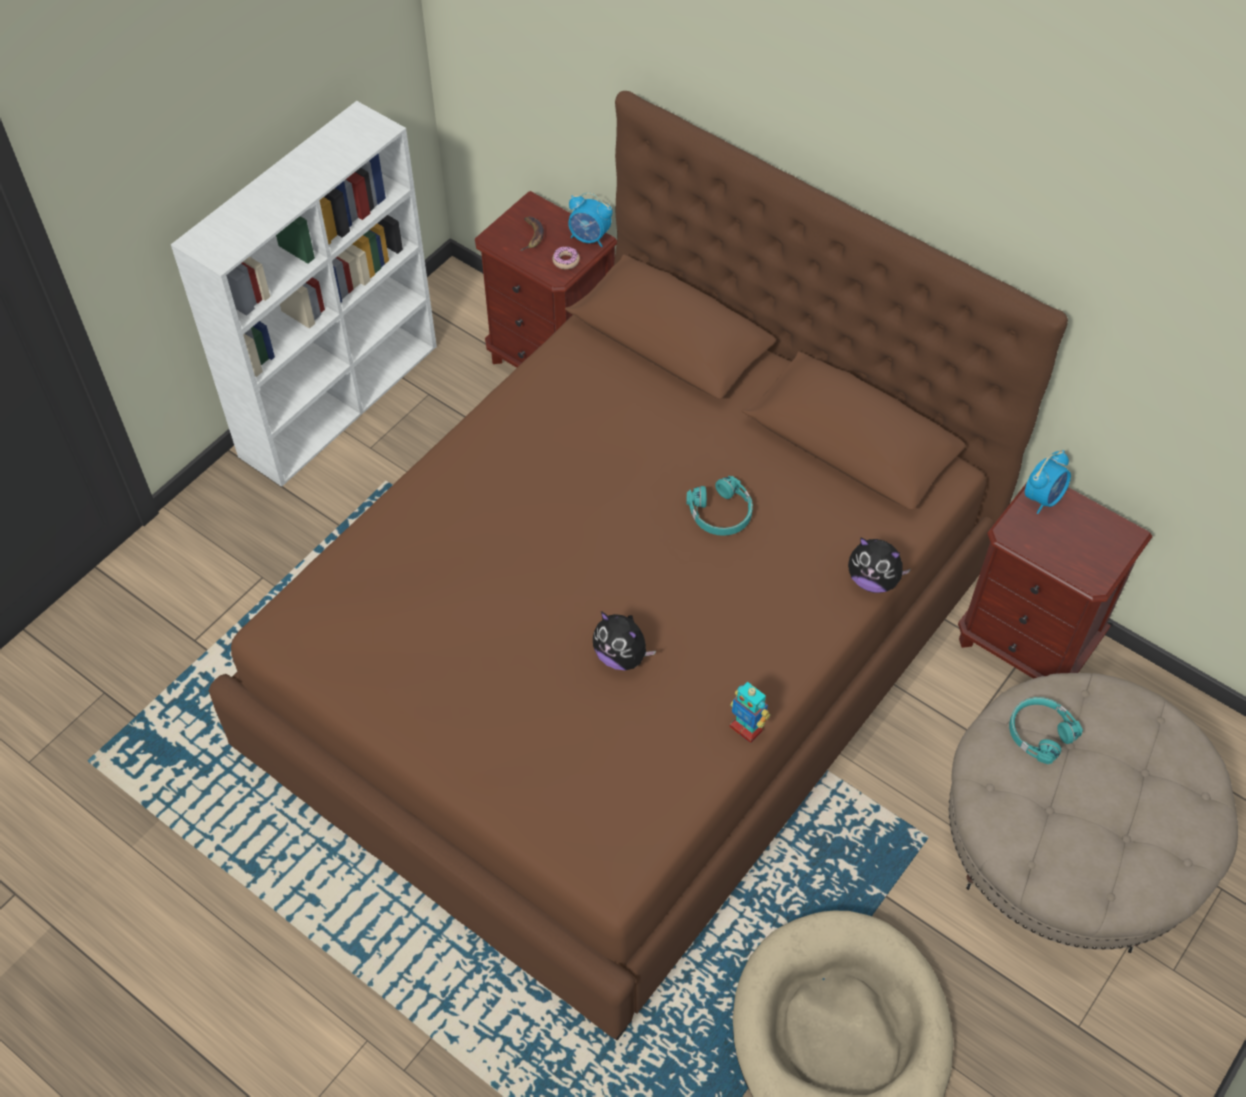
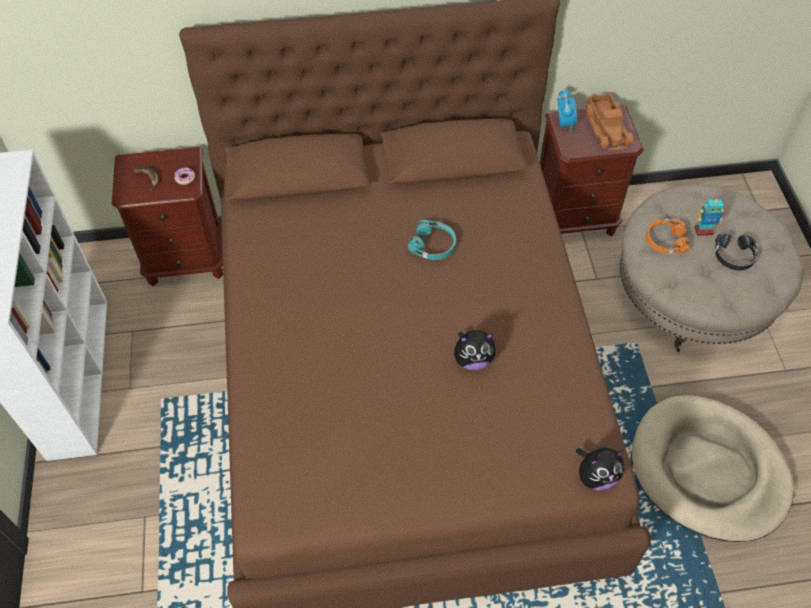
camera: 45 degrees left, 0 degrees up
(589, 238) = (184, 156): alarm clock -> none
(746, 728) = (576, 341): toy robot -> toy robot (703, 230)
(873, 580) = (543, 219): plush toy -> plush toy (596, 476)
(1039, 732) = (665, 240): turquoise headphones -> orange headphones
(1090, 542) = (607, 128): none -> toy truck
(1104, 819) = (734, 256): none -> black headphones

